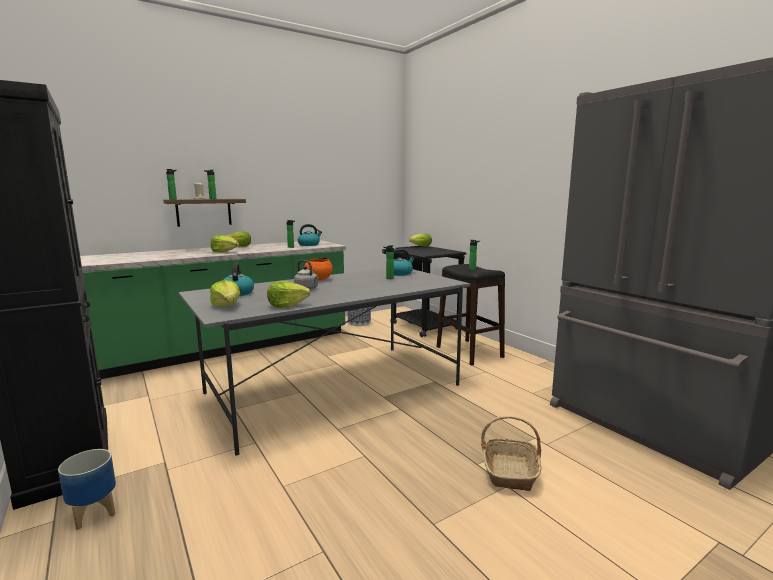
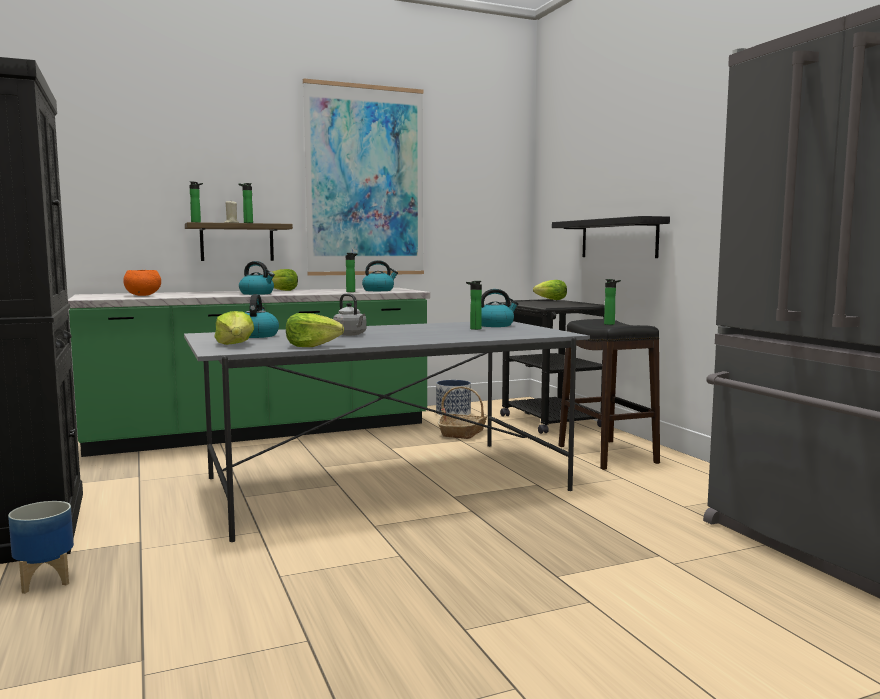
camera: 10 degrees right, 5 degrees down
(224, 252) = (257, 293): lettuce -> kettle
(294, 166) = (365, 181): none -> picture
(318, 279) = (373, 328): orange bowl -> orange bowl (142, 295)
(468, 208) = (618, 238): none -> black shelf
(510, 471) = (602, 587): basket -> basket (463, 433)

